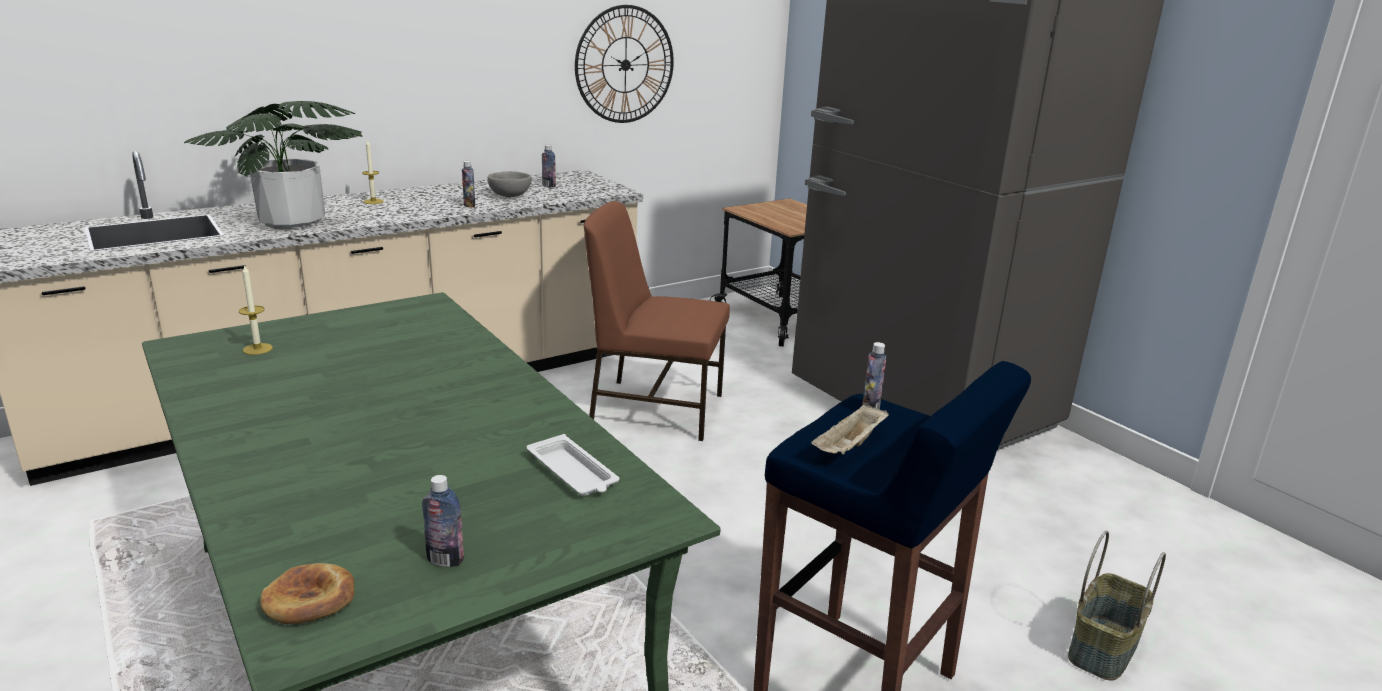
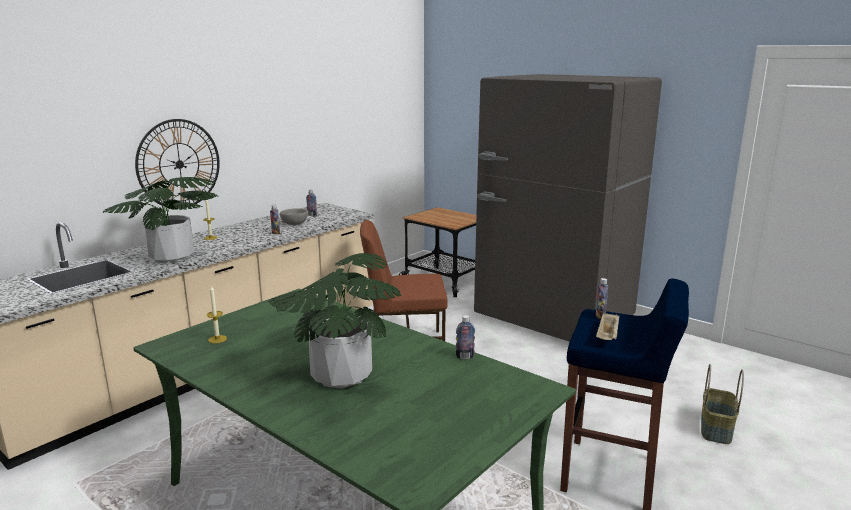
camera: 15 degrees left, 5 degrees down
(310, 599) = (399, 467): bread -> none
(369, 435) = (341, 376): none -> potted plant
(445, 560) = (452, 433): bottle -> bottle (465, 357)
(573, 473) = (475, 375): white tray -> none
(625, 65) = (341, 135): wall clock -> wall clock (179, 164)

